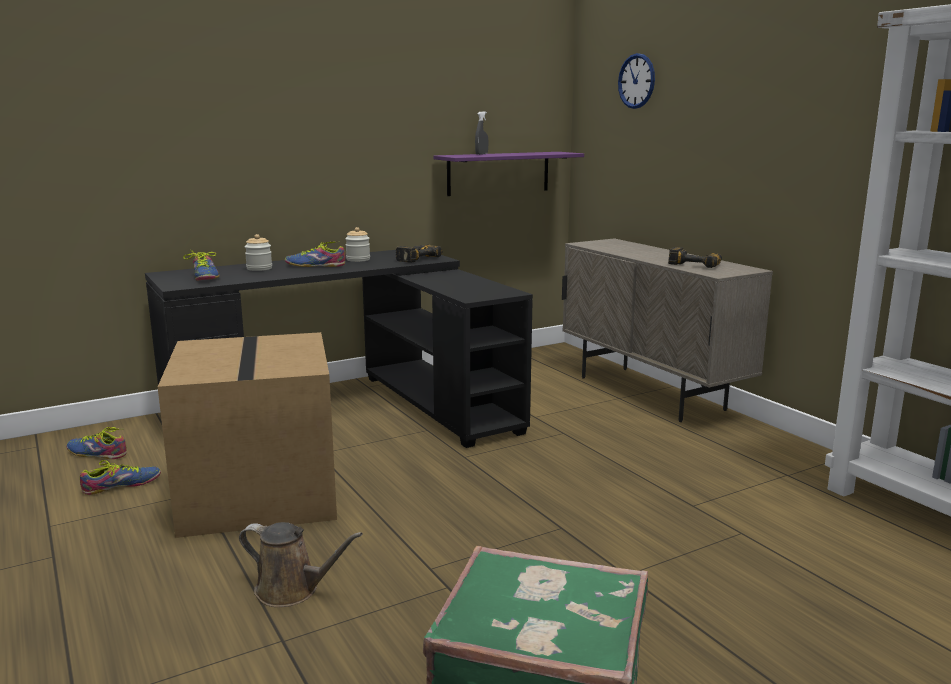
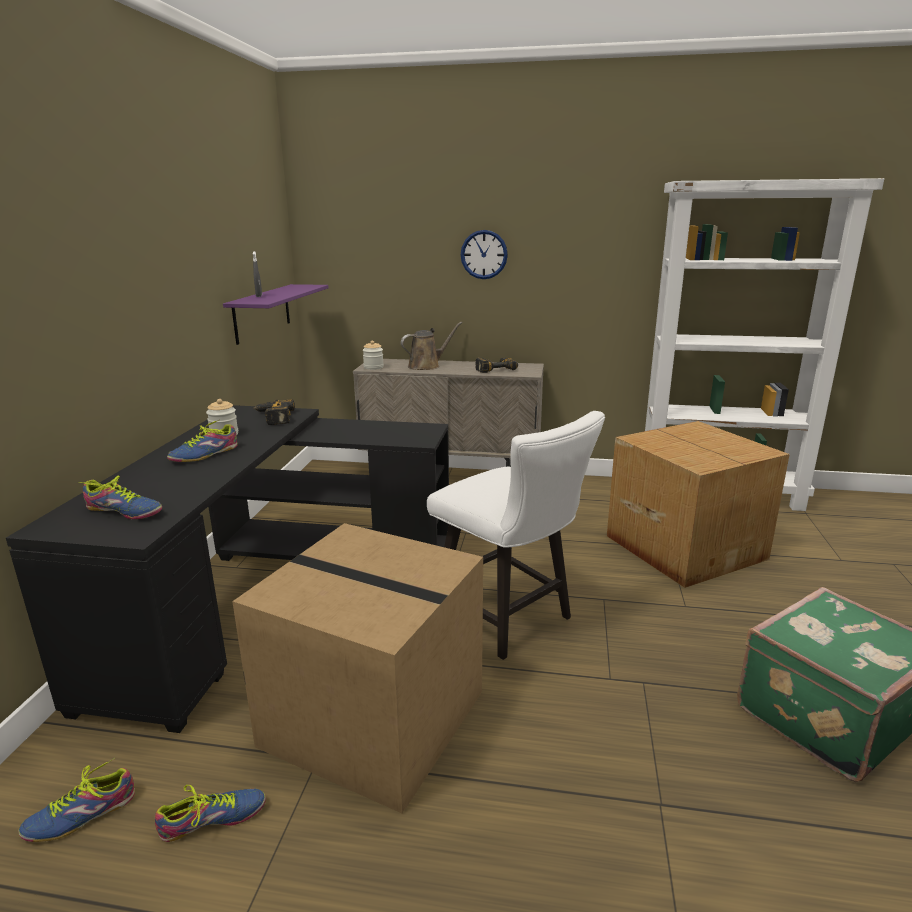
camera: 50 degrees left, 5 degrees up
(121, 485) = (213, 819): shoe -> shoe turned 60 degrees clockwise
(259, 268) = (153, 478): jar -> jar (373, 367)
(292, 590) = (582, 766): brown watering can -> brown watering can (427, 366)
(452, 497) = (509, 620): none -> white chair
(636, 81) = (379, 217): wall clock -> wall clock (484, 254)
(765, 541) = (685, 546): none -> cardboard box

